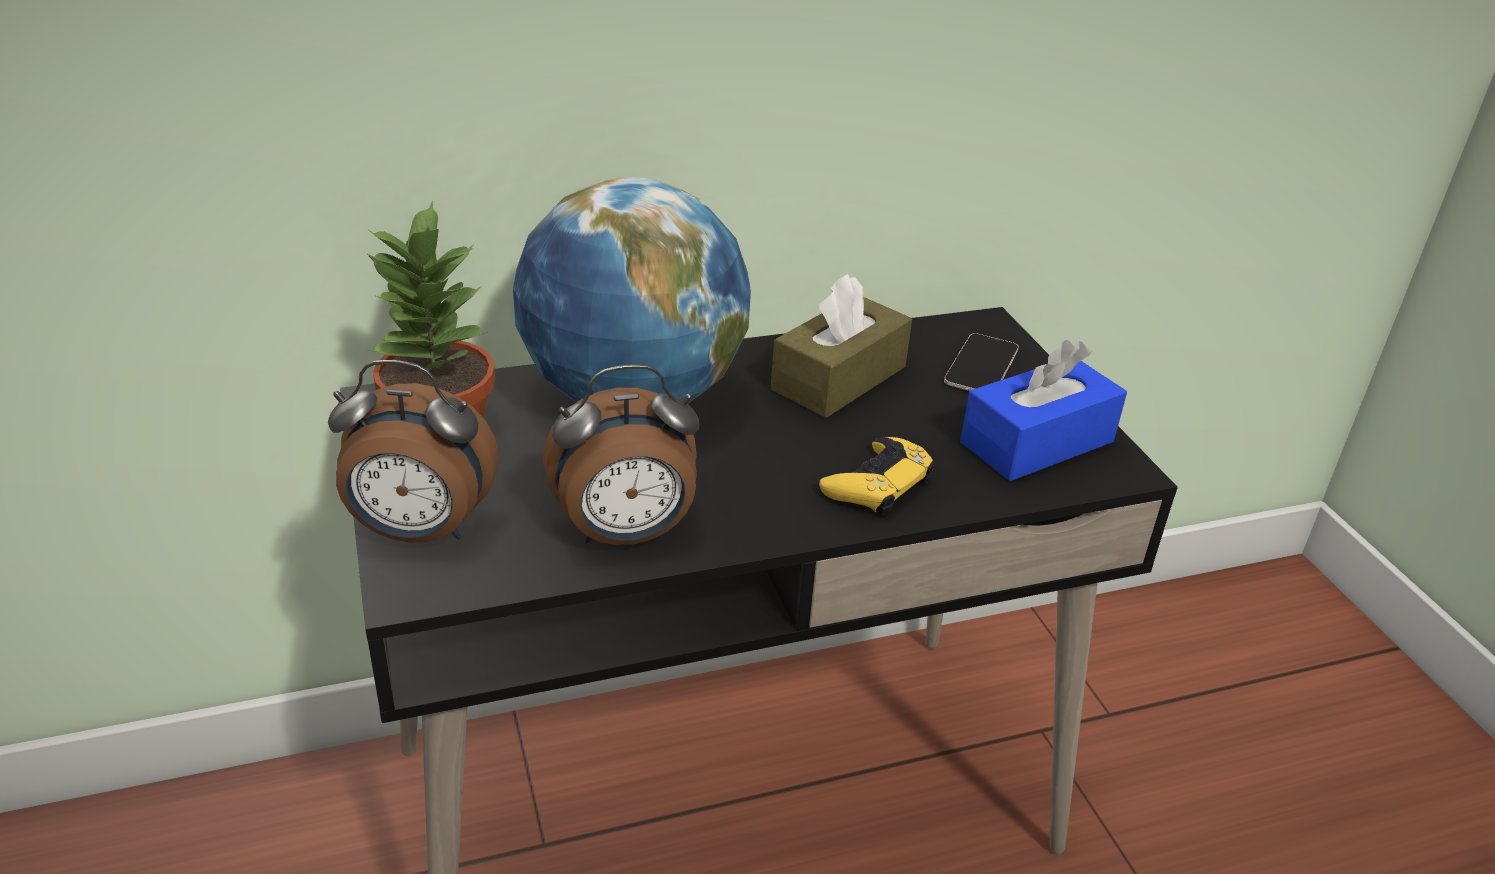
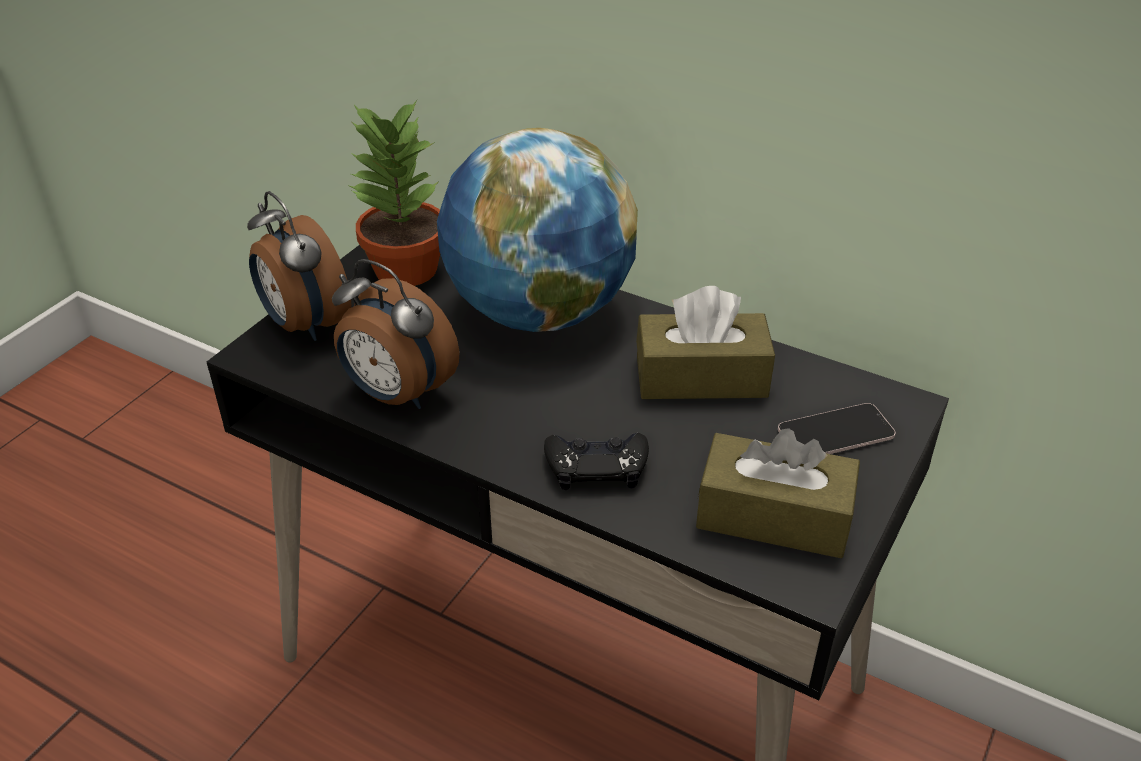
camera: 50 degrees right, 5 degrees up
(877, 485) = (596, 466): yellow game controller -> black game controller
(1037, 442) = (773, 516): blue tissue box -> brown tissue box

